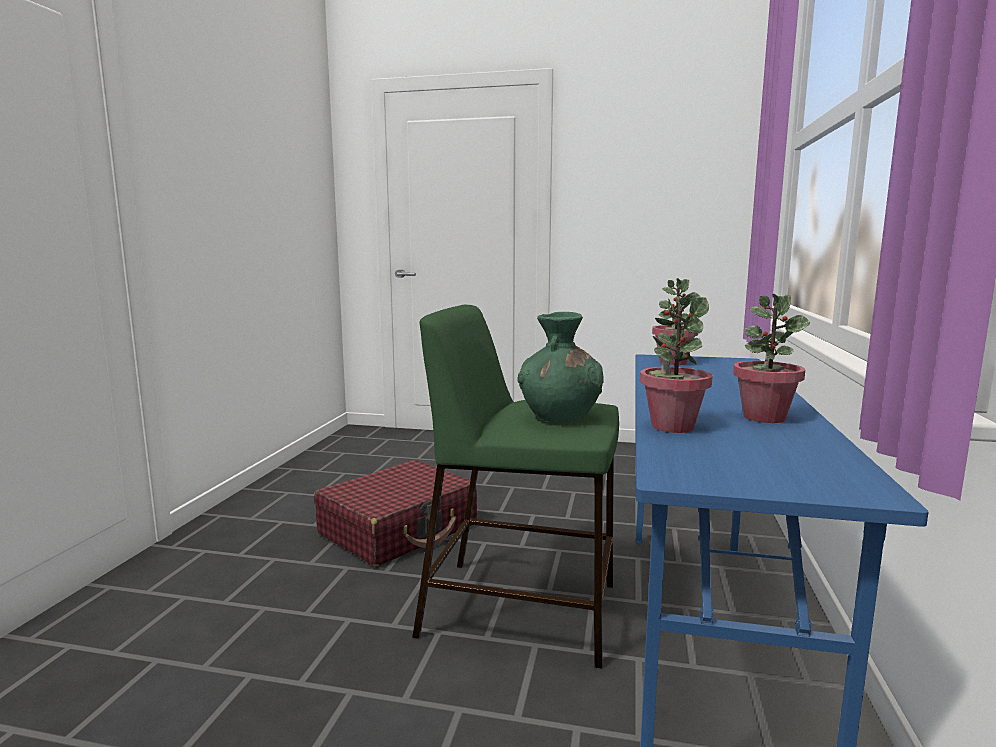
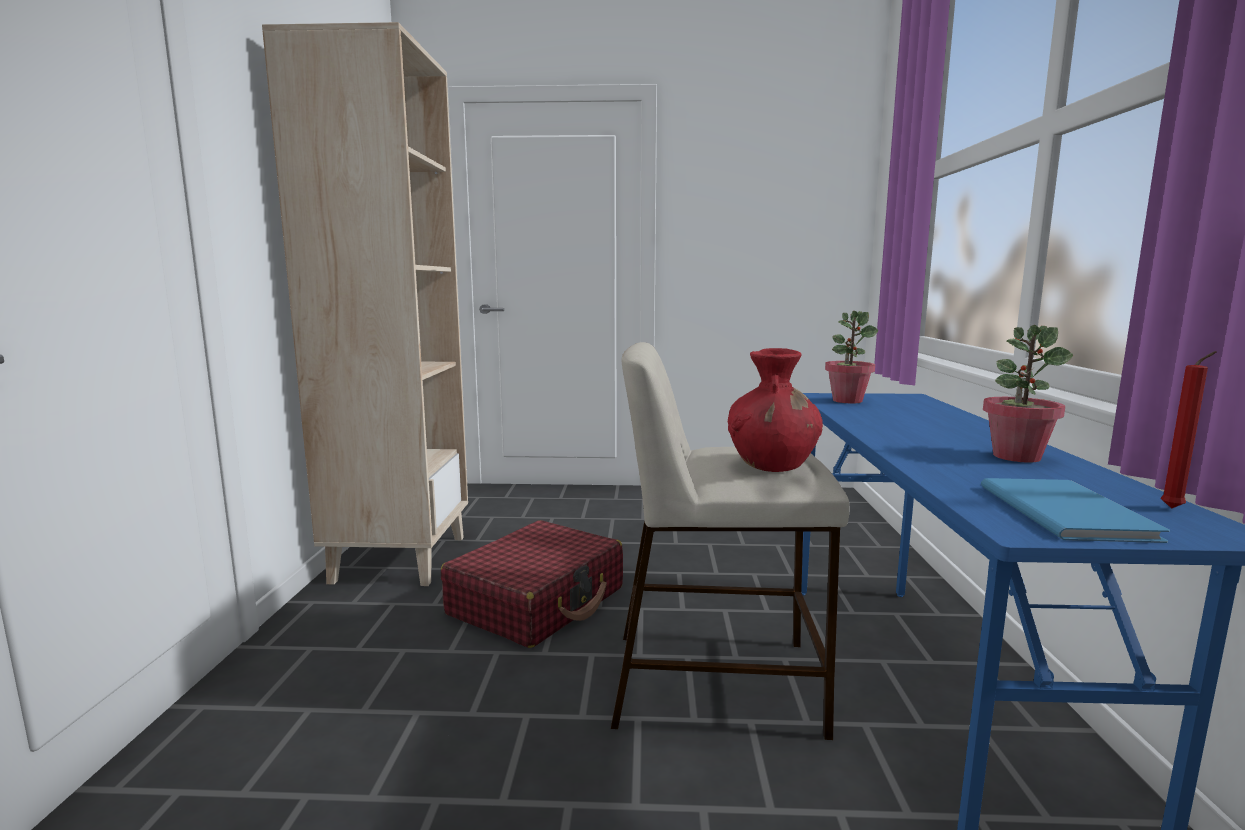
camera: 10 degrees left, 0 degrees up
(302, 486) = (400, 558): none -> beige bookcase
(523, 609) = (718, 681): green stool -> beige stool
(560, 416) = (772, 464): green vase -> red vase
(672, 426) = (941, 471): potted plant -> none
(740, 464) = (1066, 510): none -> blue book
(849, 470) = (1174, 509): none -> red candle

